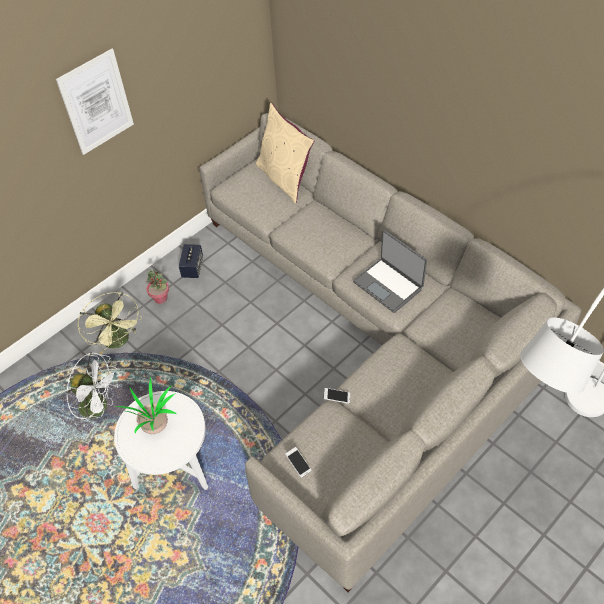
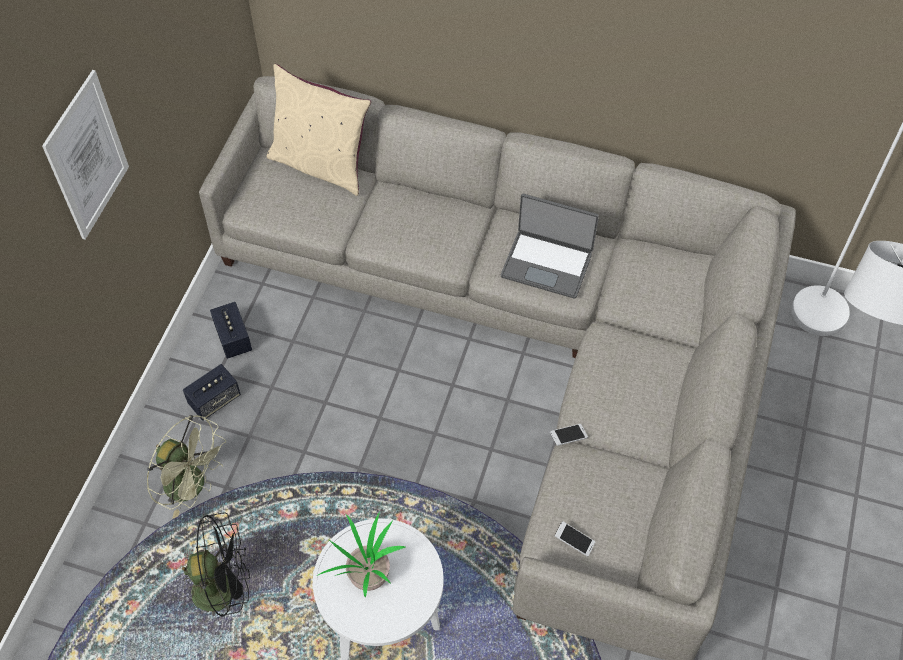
camera: 30 degrees left, 5 degrees up
(100, 407) = (224, 588): white fan -> black fan
(161, 298) = (214, 400): potted plant -> speaker

